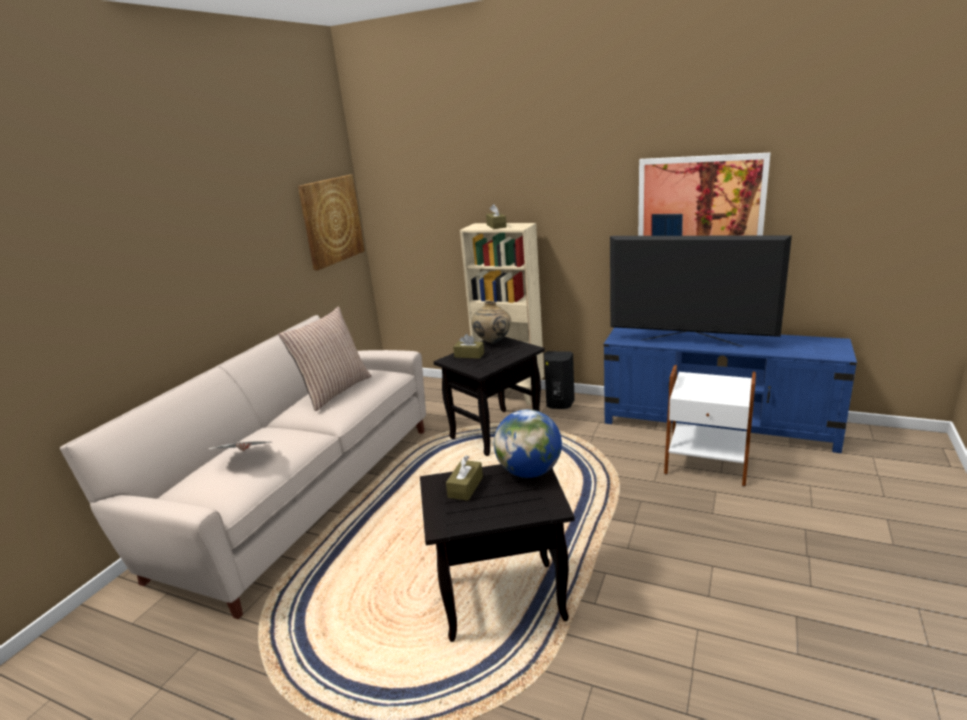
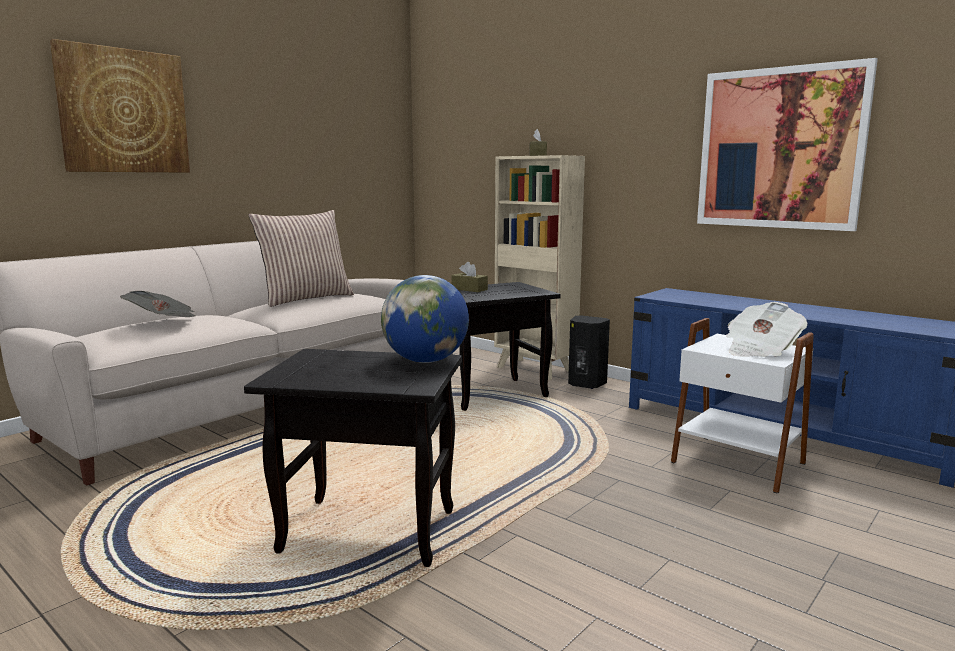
camera: 15 degrees right, 10 degrees down
(331, 221) = (371, 144): picture -> picture (123, 111)
(465, 487) = (339, 360): brown tissue box -> none
(492, 342) = (506, 285): beige vase -> none
(690, 343) = (746, 306): television -> none
(721, 388) = (760, 350): none -> newspaper

